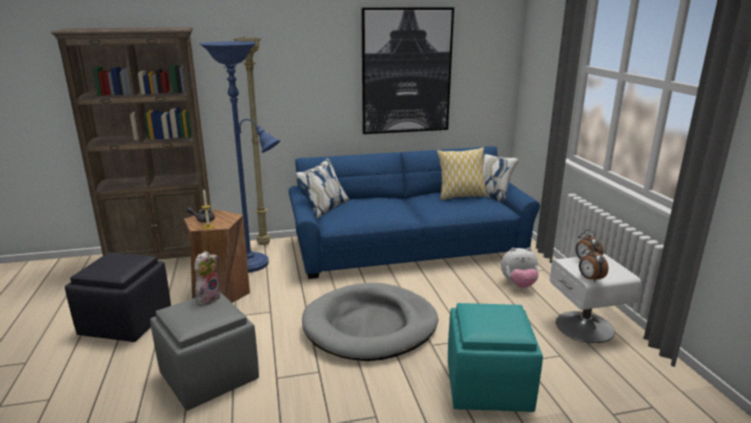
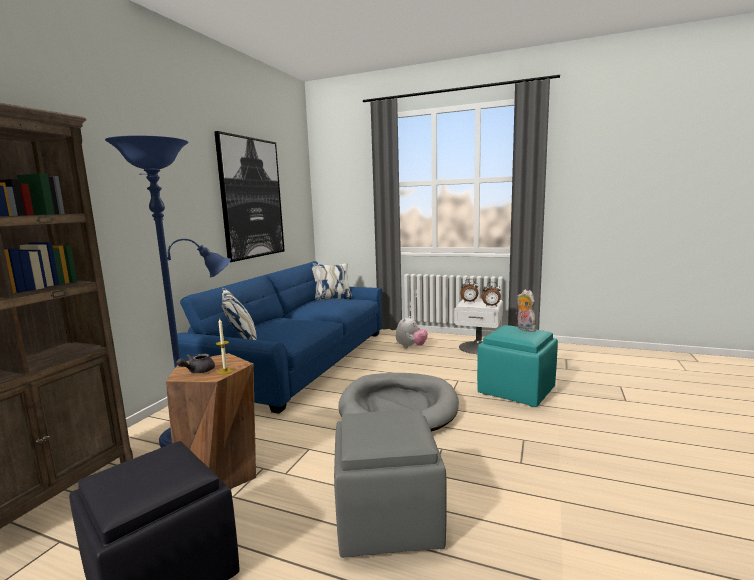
camera: 55 degrees left, 10 degrees down
(208, 298) = (363, 418): plush toy -> plush toy (524, 329)
(264, 245) = (163, 418): beige floor lamp -> none
(461, 196) = (326, 301): pillow -> none

